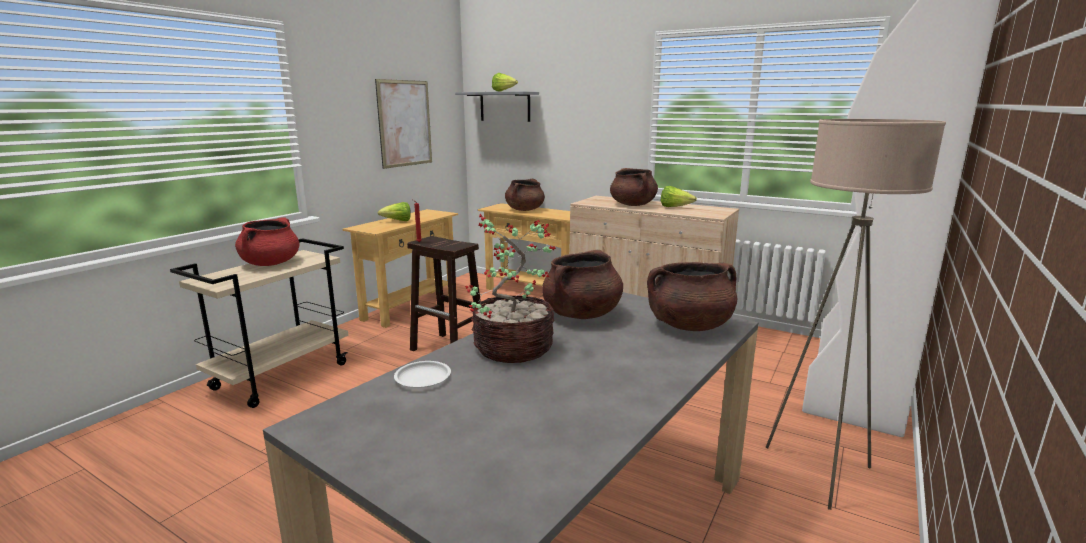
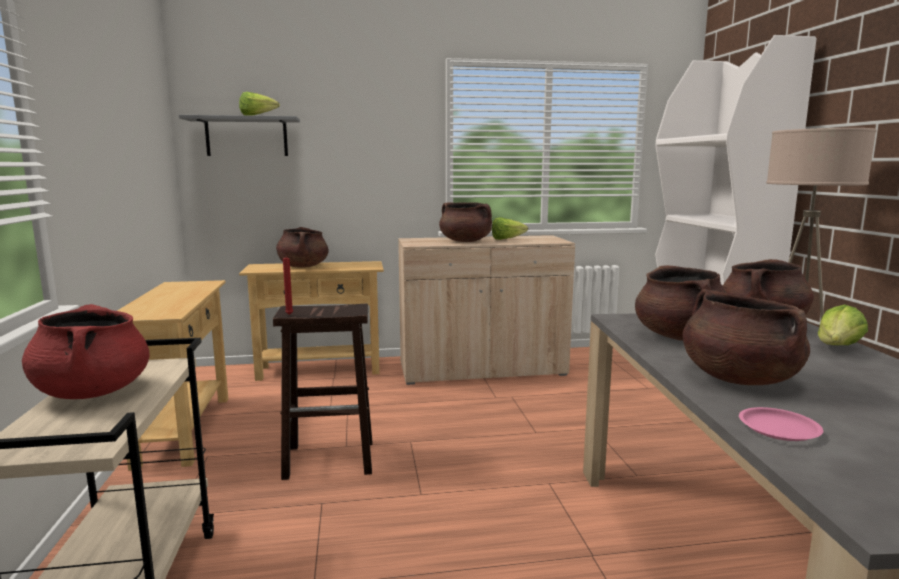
camera: 40 degrees left, 5 degrees down
(398, 221) = (167, 300): lettuce -> lettuce (837, 348)
(405, 123) = (133, 154): picture -> none
(423, 378) = (779, 429): white plate -> pink plate
(511, 349) = (738, 378): potted plant -> brown cooking pot

